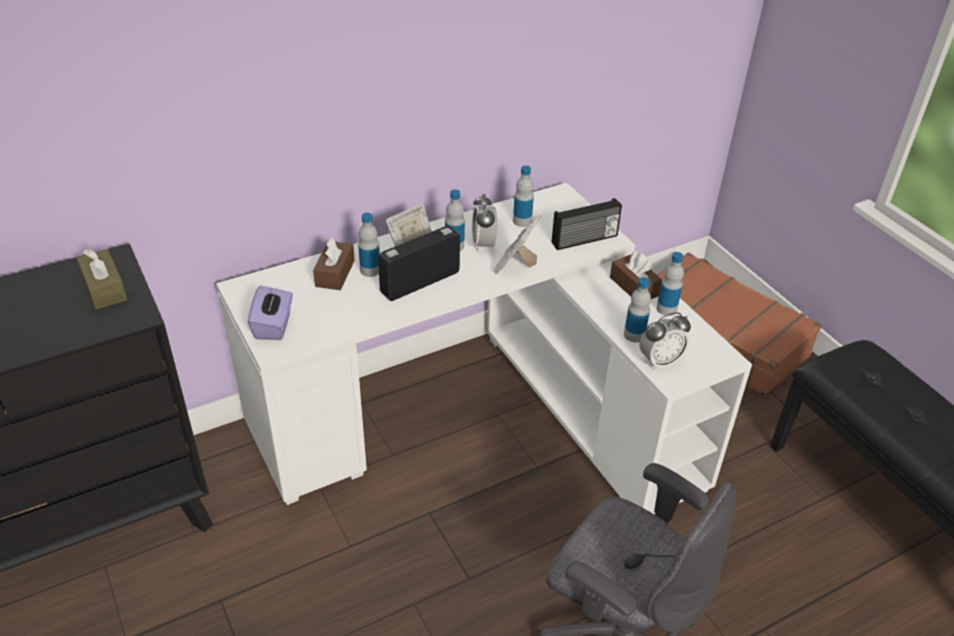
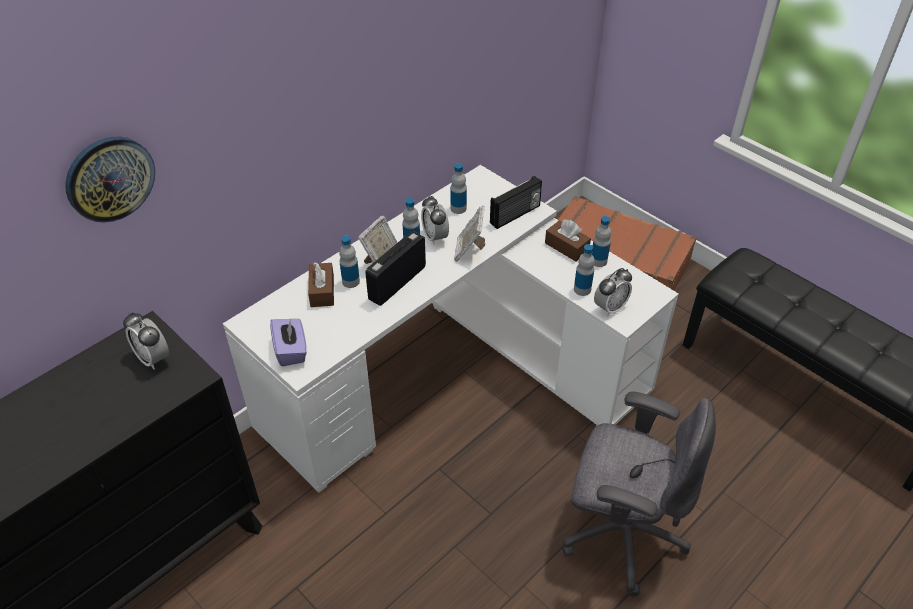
camera: 15 degrees left, 5 degrees up
(93, 76) = (110, 178): none -> wall clock
(104, 288) = (153, 358): brown tissue box -> alarm clock

